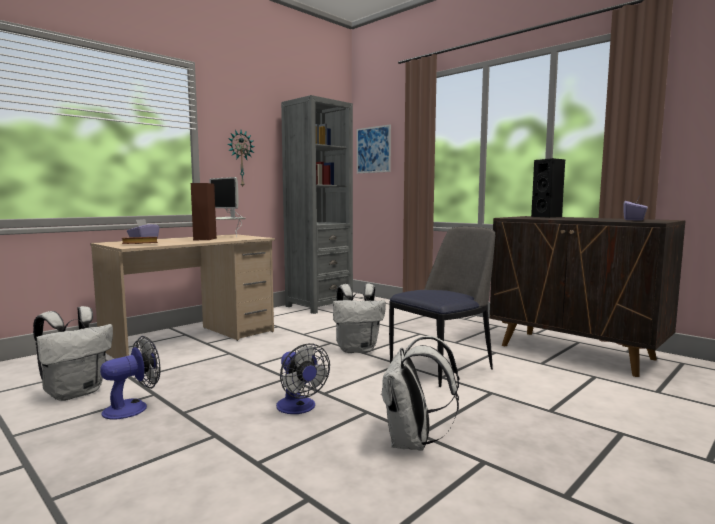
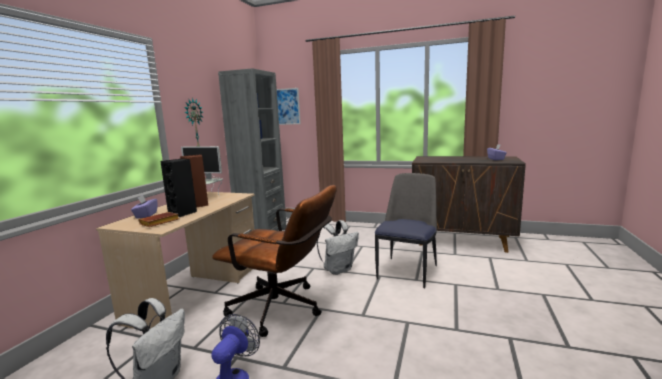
camera: 25 degrees left, 5 degrees up
(248, 369) = (283, 309): none -> brown office chair
(299, 408) = (362, 333): fan -> none
(413, 443) = (461, 337): white backpack -> none
(548, 217) = (437, 157): black speaker -> black speaker (183, 213)

